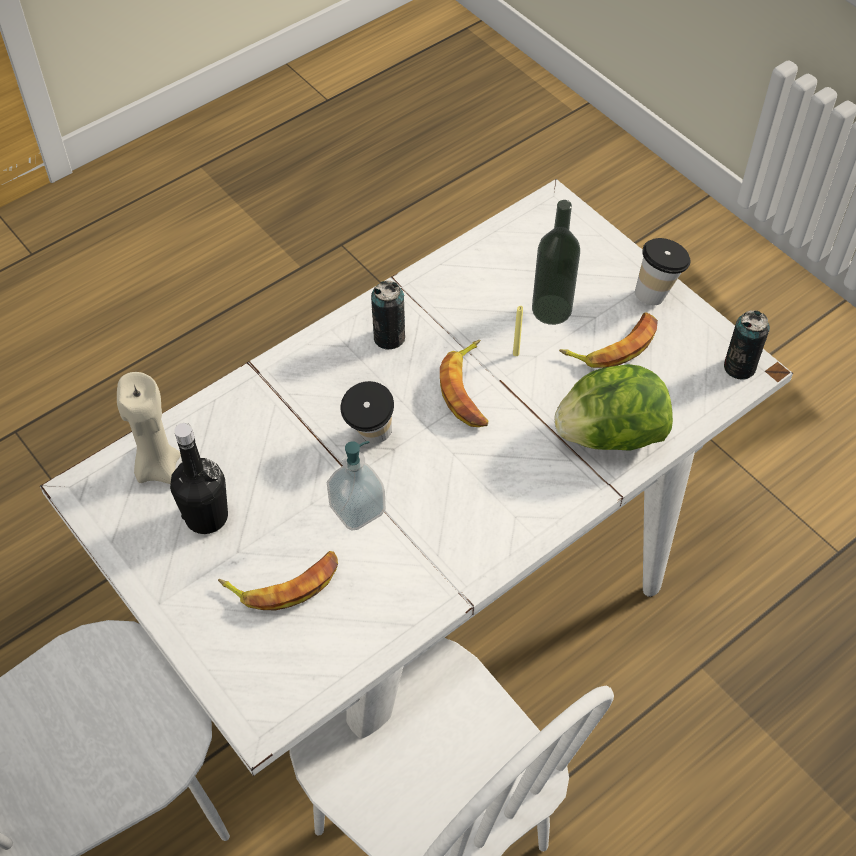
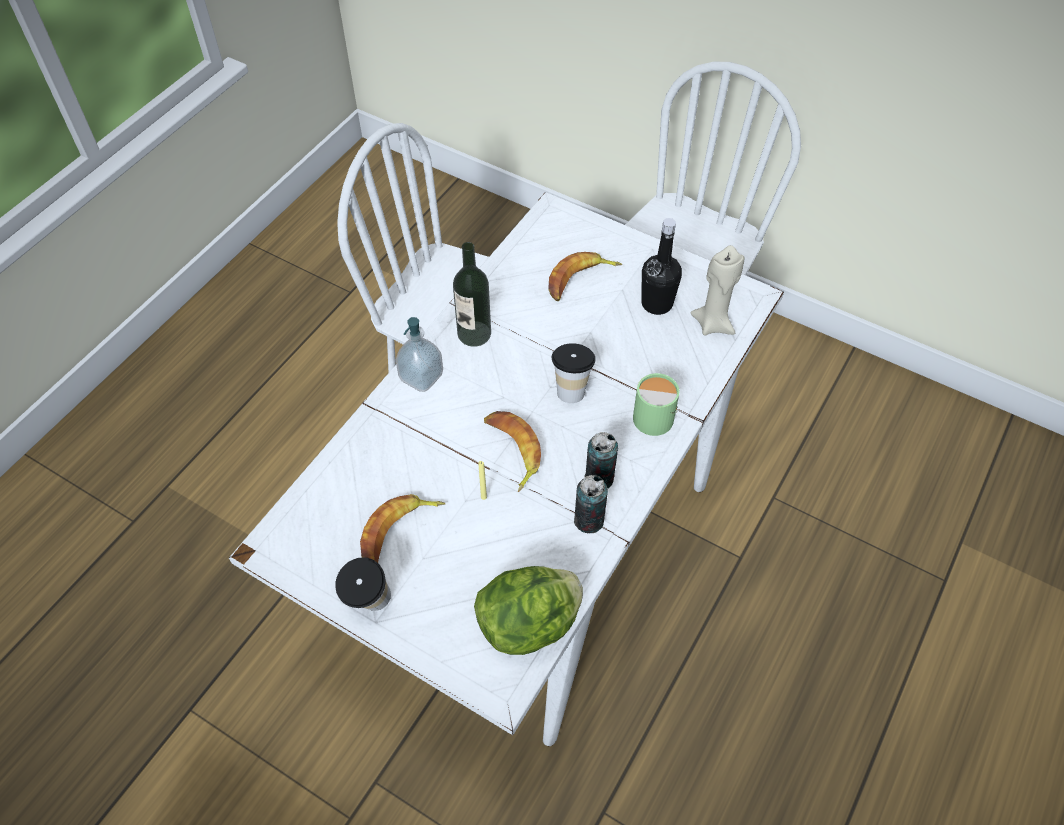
camera: 160 degrees right, 0 degrees up
(295, 383) = (654, 414): none -> green mug
(357, 509) = (555, 337): soap dispenser -> soap dispenser (421, 377)
(551, 309) = (465, 553): bottle -> bottle (474, 333)
(610, 435) = (383, 448): lettuce -> lettuce (530, 624)
(739, 367) = (279, 546): can -> can (589, 520)

